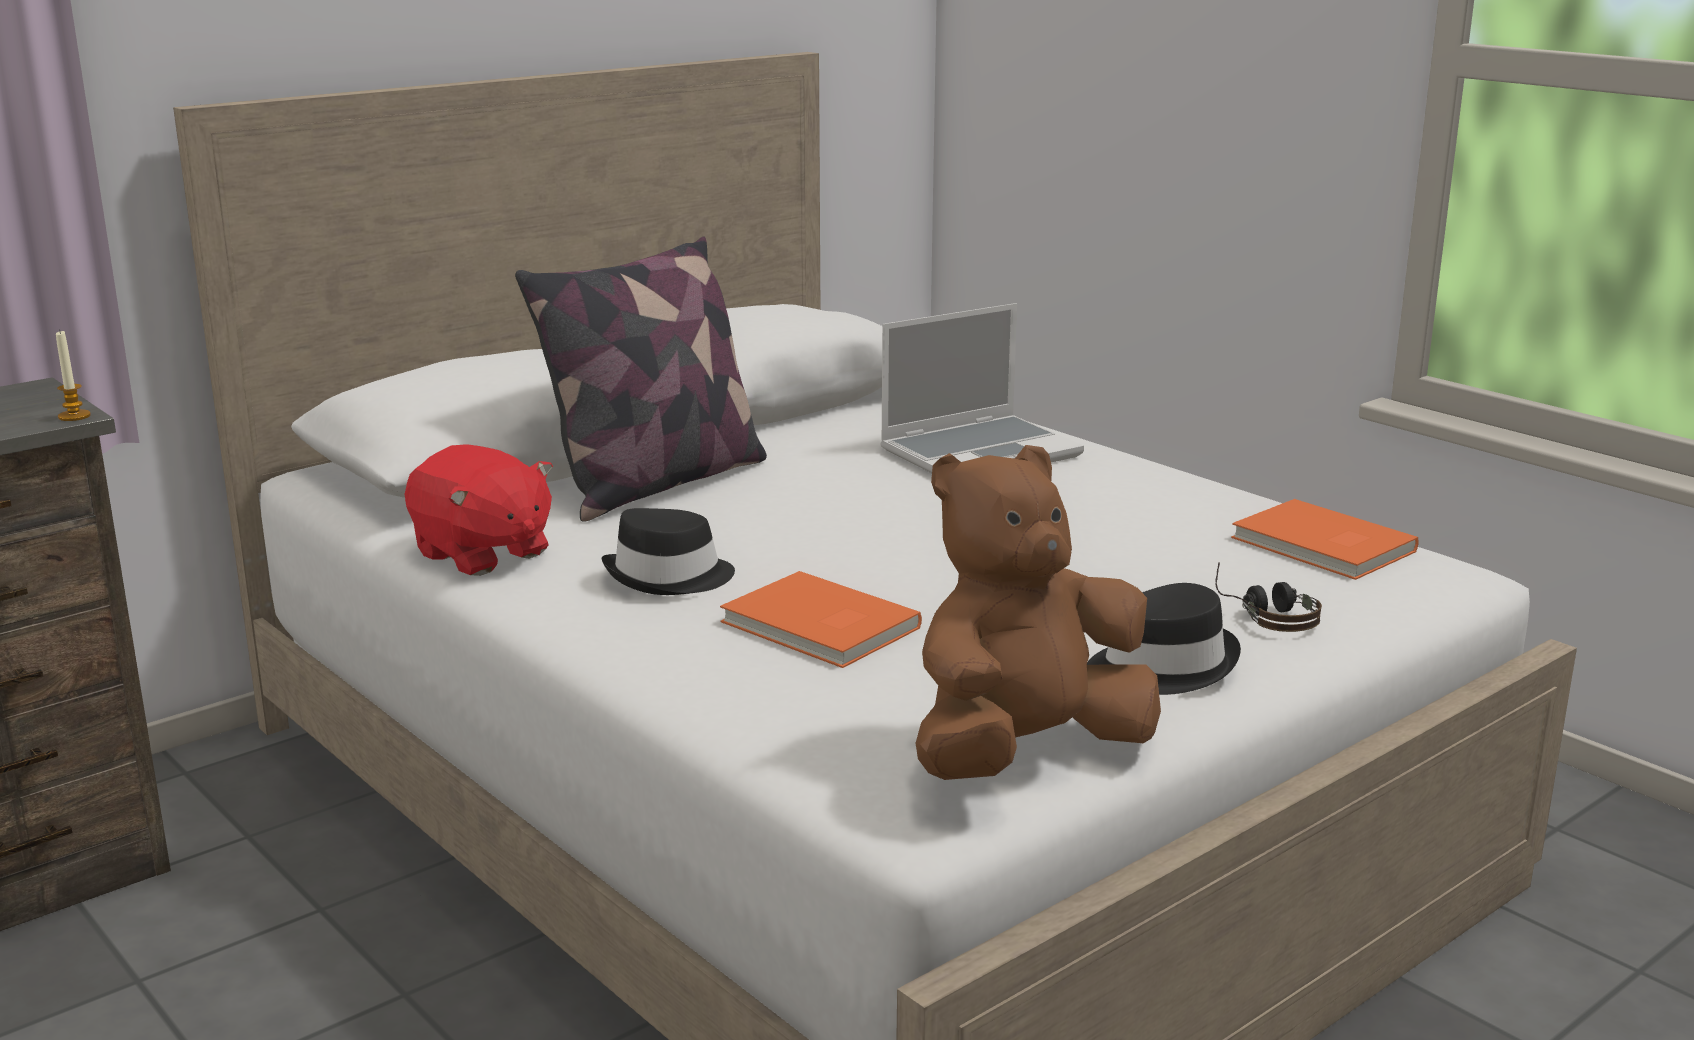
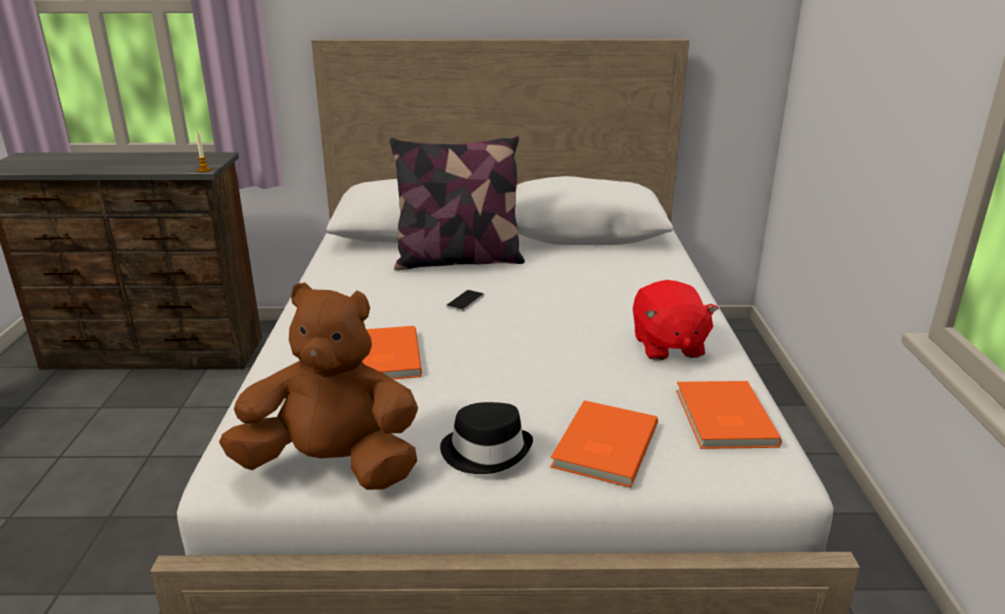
camera: 40 degrees right, 5 degrees up
(482, 554) = (334, 272): red plush toy -> red plush toy (667, 346)
(669, 577) = (375, 309): black hat -> none
(784, 528) = (465, 301): none -> phone
(981, 452) = (634, 291): laptop -> none
(1265, 614) = (602, 446): headphones -> orange book

